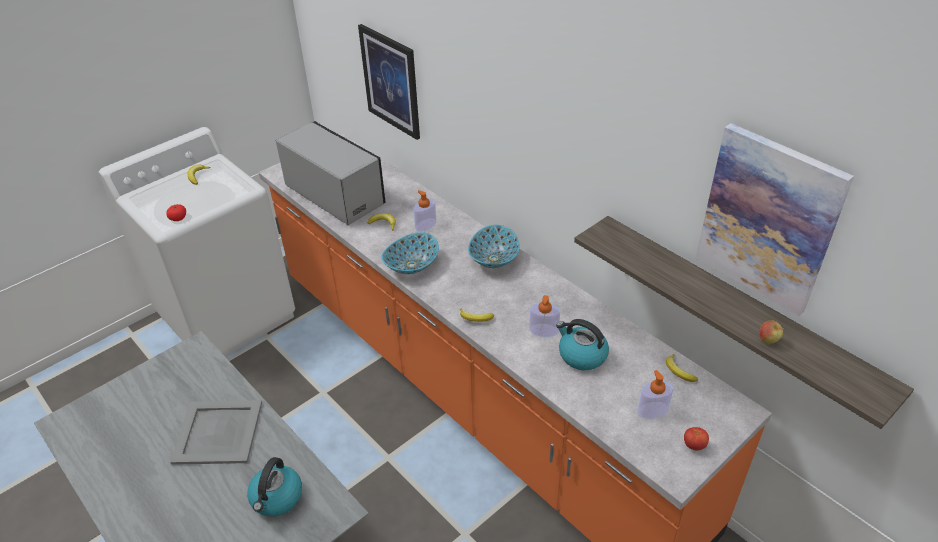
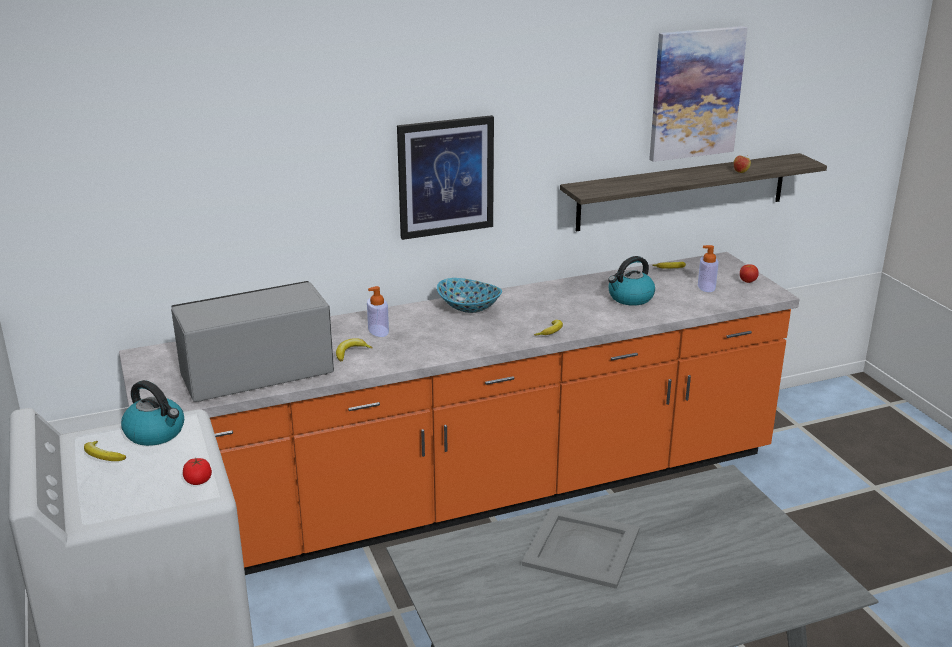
camera: 70 degrees left, 15 degrees down
(277, 498) = (696, 516): kettle -> kettle (156, 433)
(391, 81) = (228, 212): picture -> picture (445, 177)
(412, 265) = (442, 349): bowl -> none
(543, 330) = (588, 306): soap dispenser -> none

